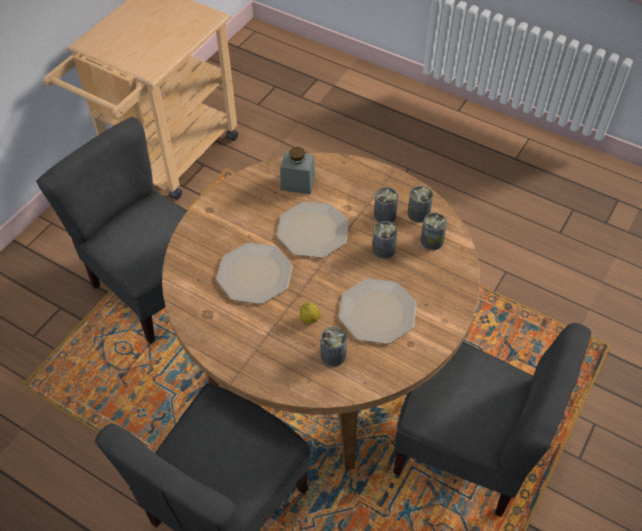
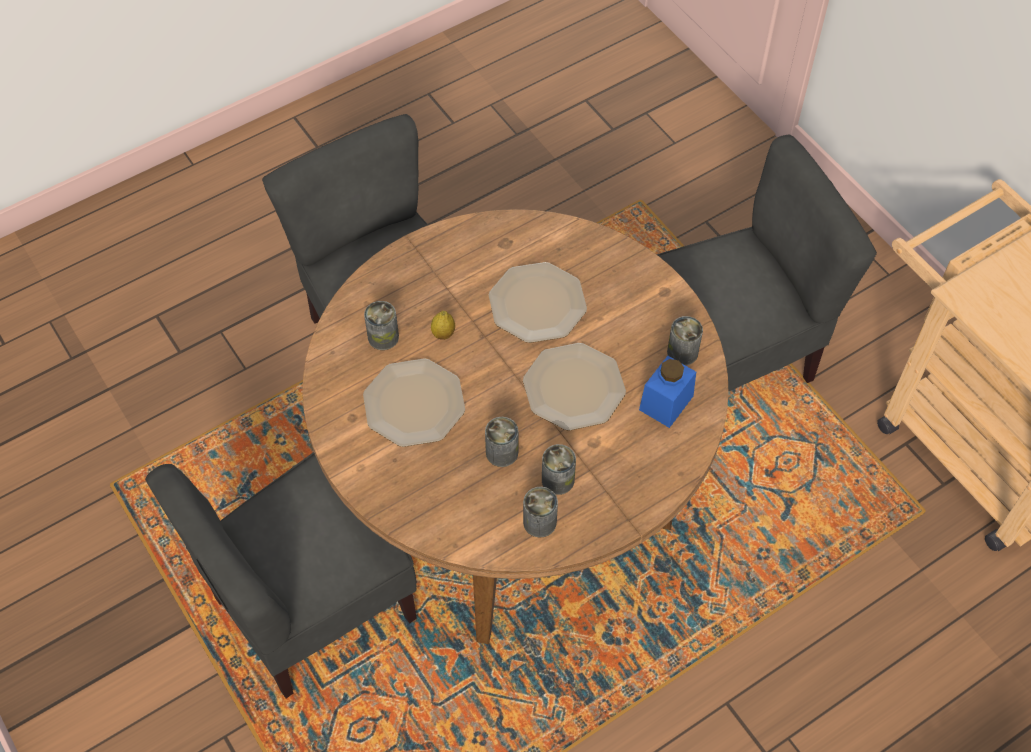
camera: 115 degrees right, 5 degrees up
(297, 183) = (666, 403): grey jar -> blue jar
(431, 241) = (486, 515): can -> can (682, 352)

